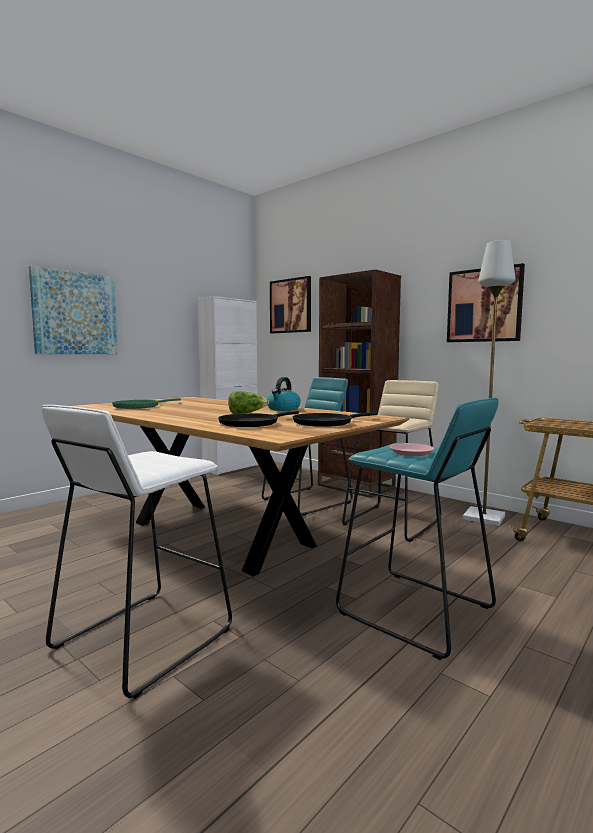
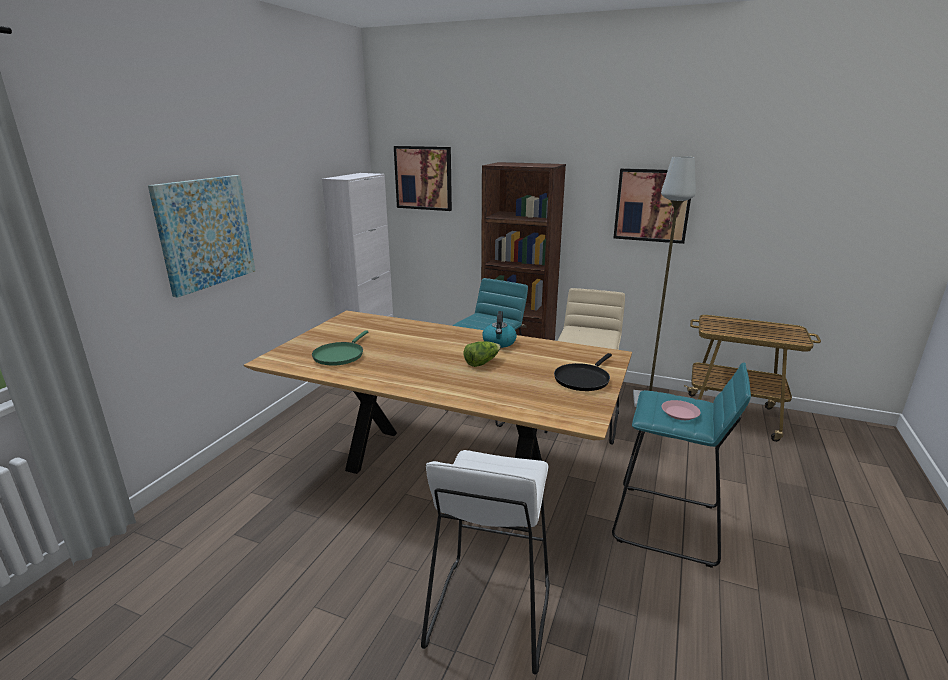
camera: 20 degrees left, 15 degrees up
(252, 423) = (521, 391): black frying pan -> none

